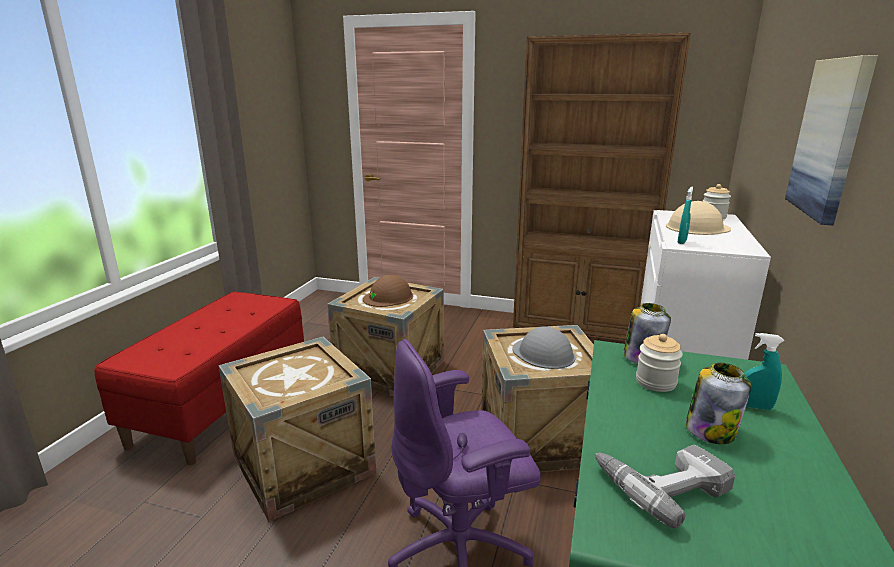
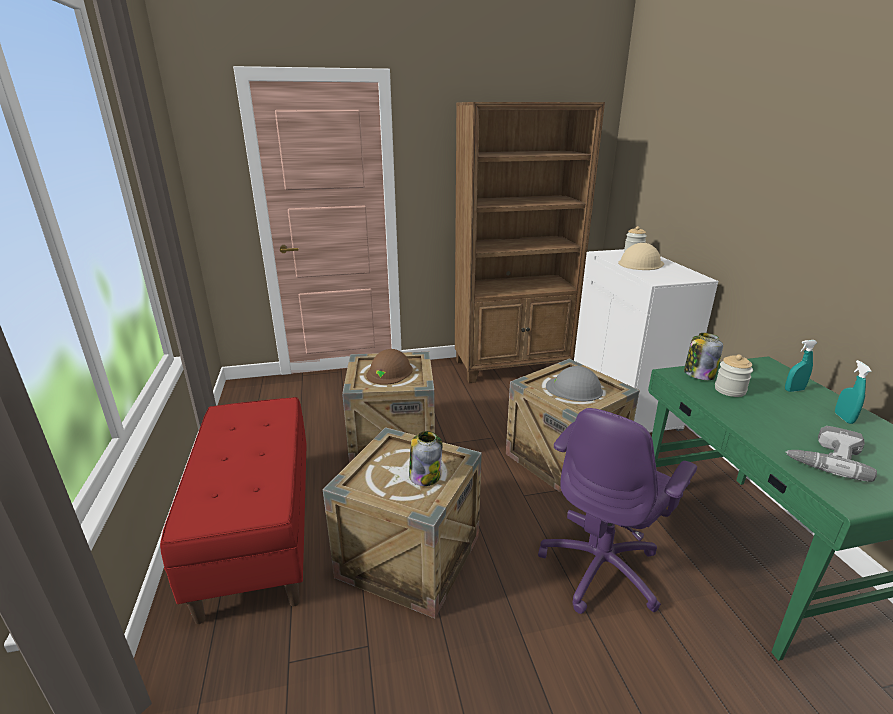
camera: 30 degrees left, 5 degrees up
(682, 242) = (654, 278): turquoise spray bottle -> turquoise spray bottle (843, 418)
(710, 430) = (797, 413): jar -> jar (425, 476)
(830, 138) = (777, 195): picture -> none

